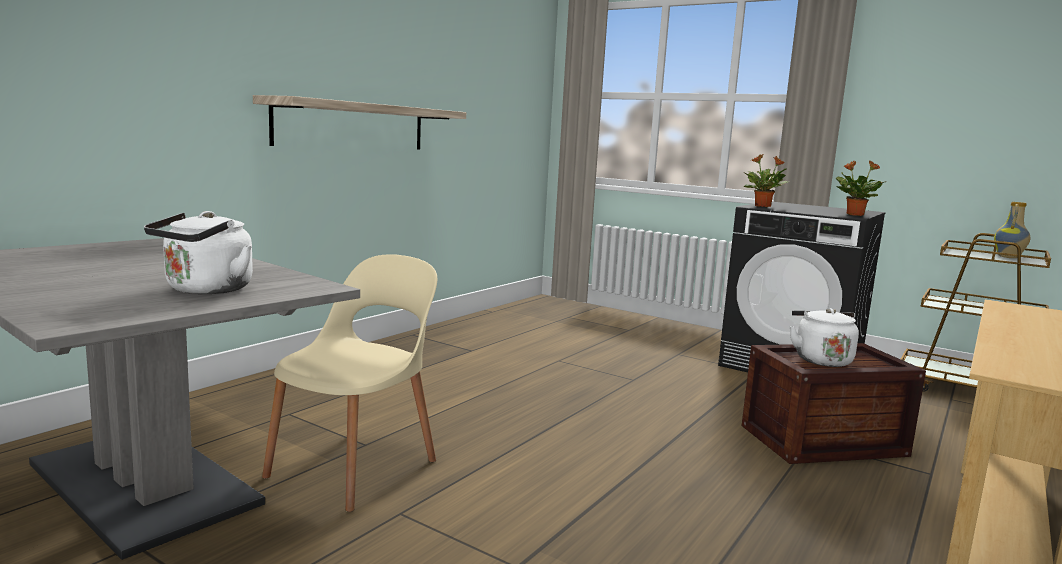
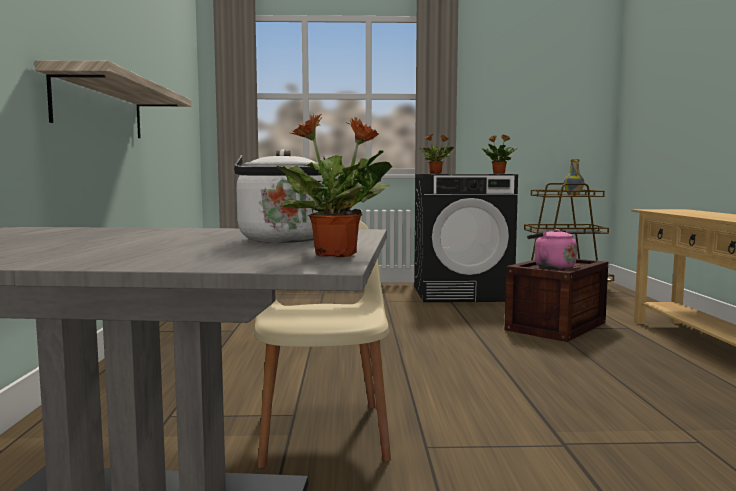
camera: 35 degrees left, 5 degrees down
(132, 315) = (337, 255): none -> potted plant
(820, 360) = (551, 267): white kettle -> pink kettle

